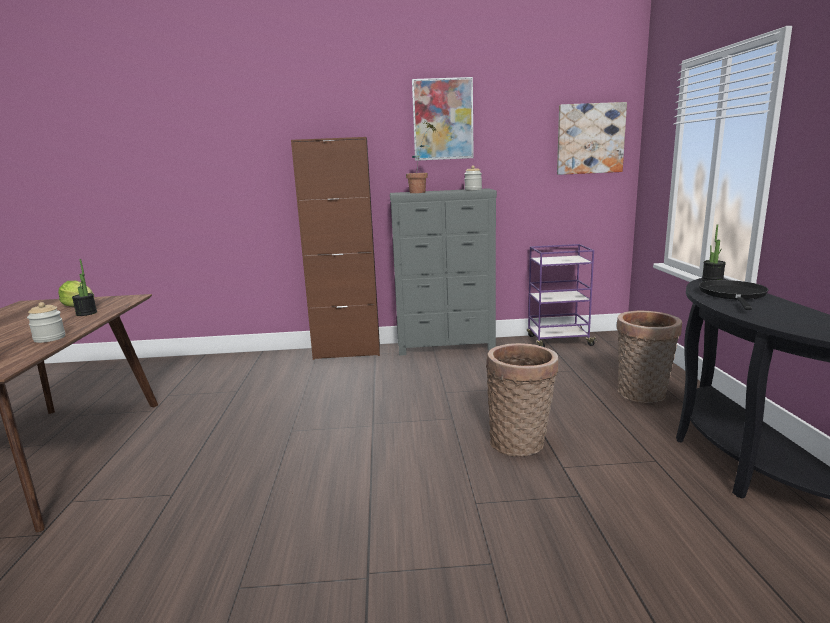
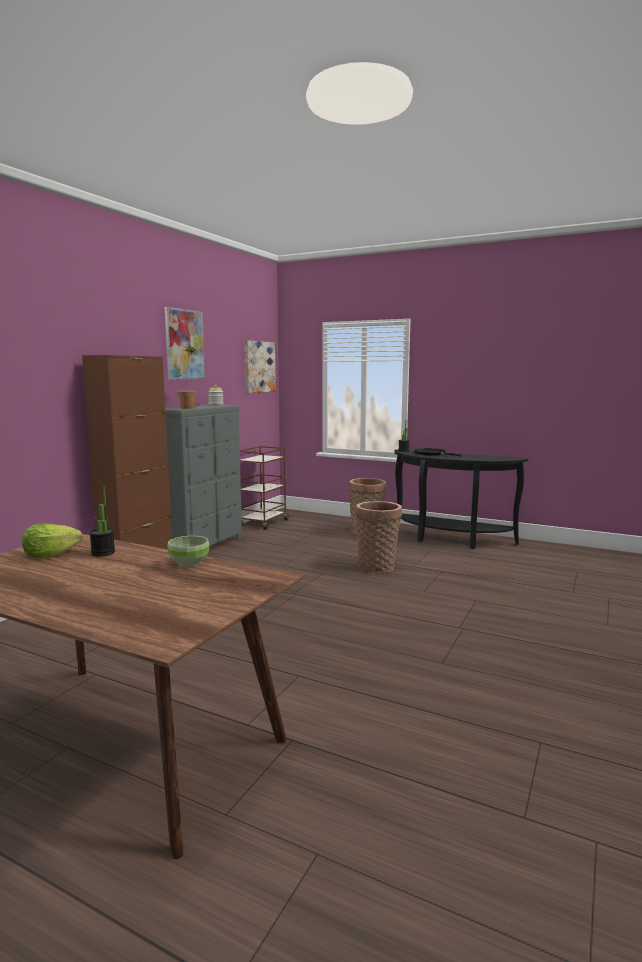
camera: 60 degrees left, 5 degrees down
(49, 338) = (188, 564): jar -> green bowl
(558, 341) = (263, 523): purple cart -> brown cart

